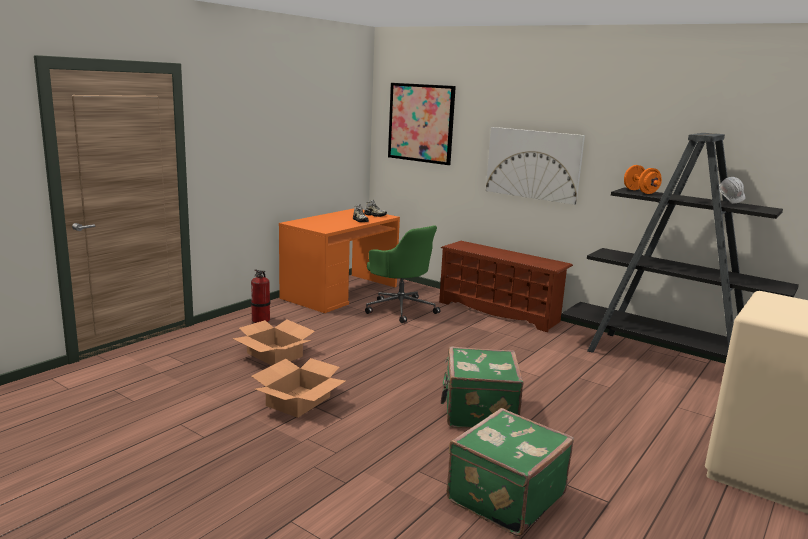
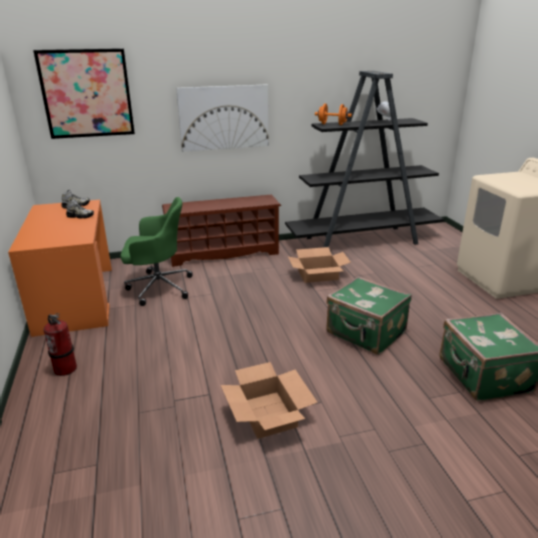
camera: 50 degrees left, 10 degrees up
(274, 355) = (157, 391): cardboard box -> cardboard box (318, 275)

